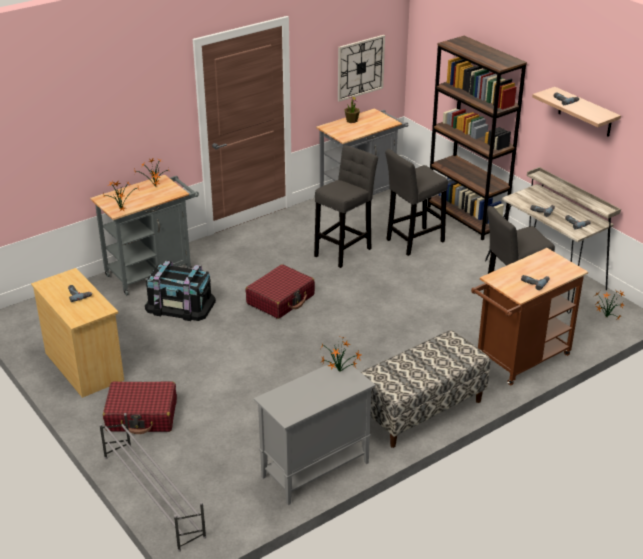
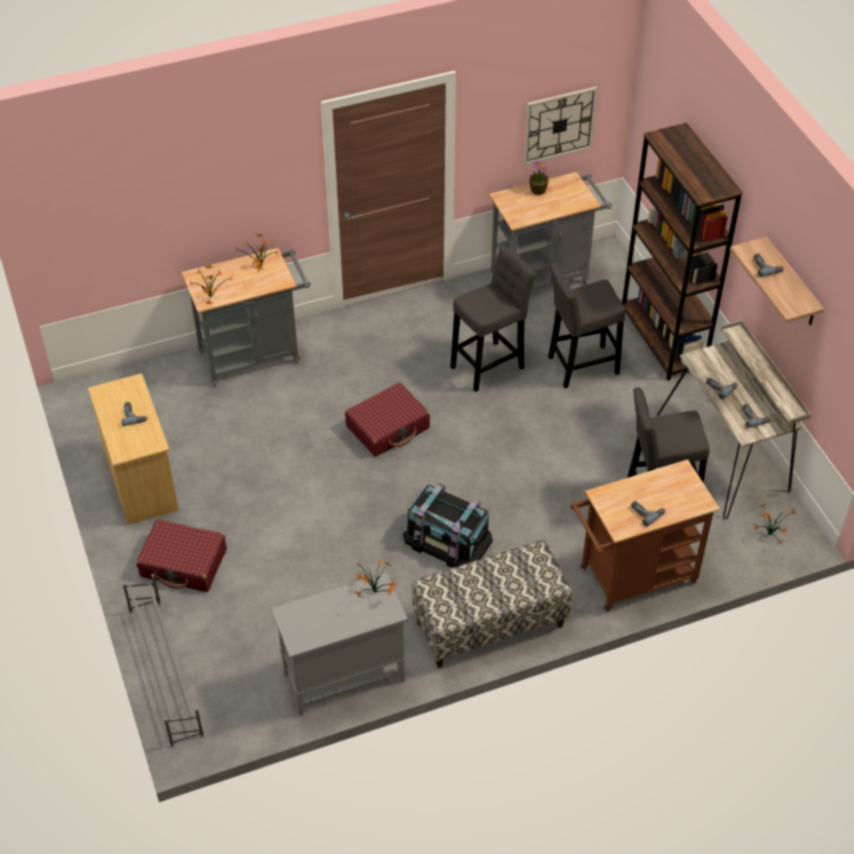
camera: 15 degrees right, 15 degrees up
(180, 305) = (270, 413): black storage box -> black storage box (447, 539)

